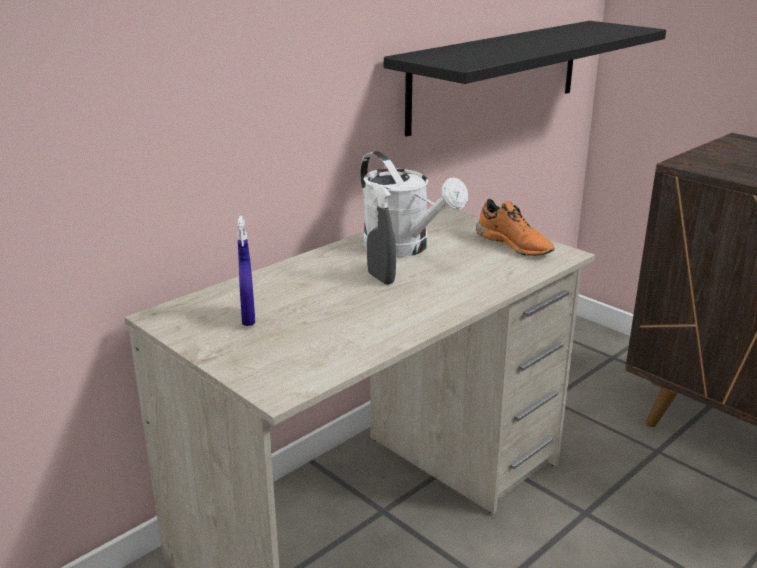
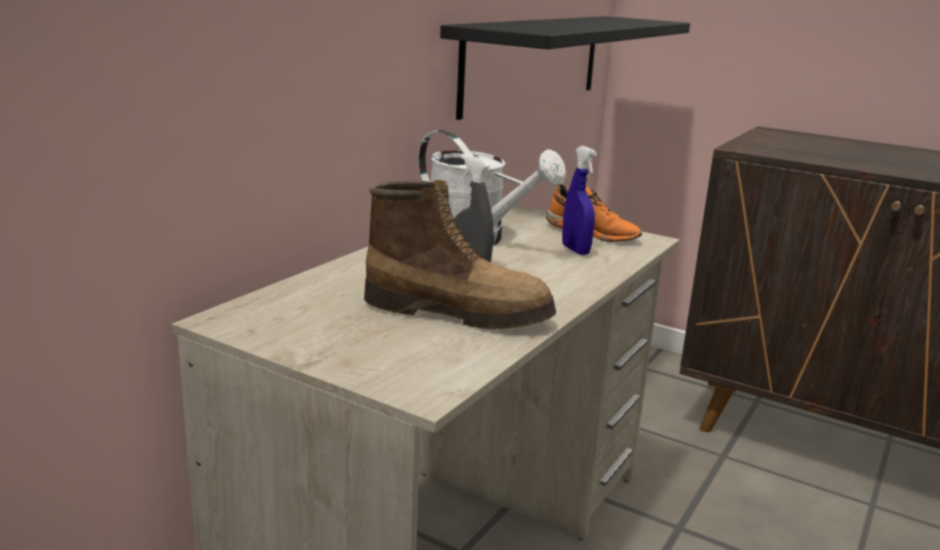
camera: 15 degrees left, 5 degrees down
(248, 318) = (337, 316): blue spray bottle -> blue spray bottle (575, 250)
(346, 321) = (458, 312): none -> boot

